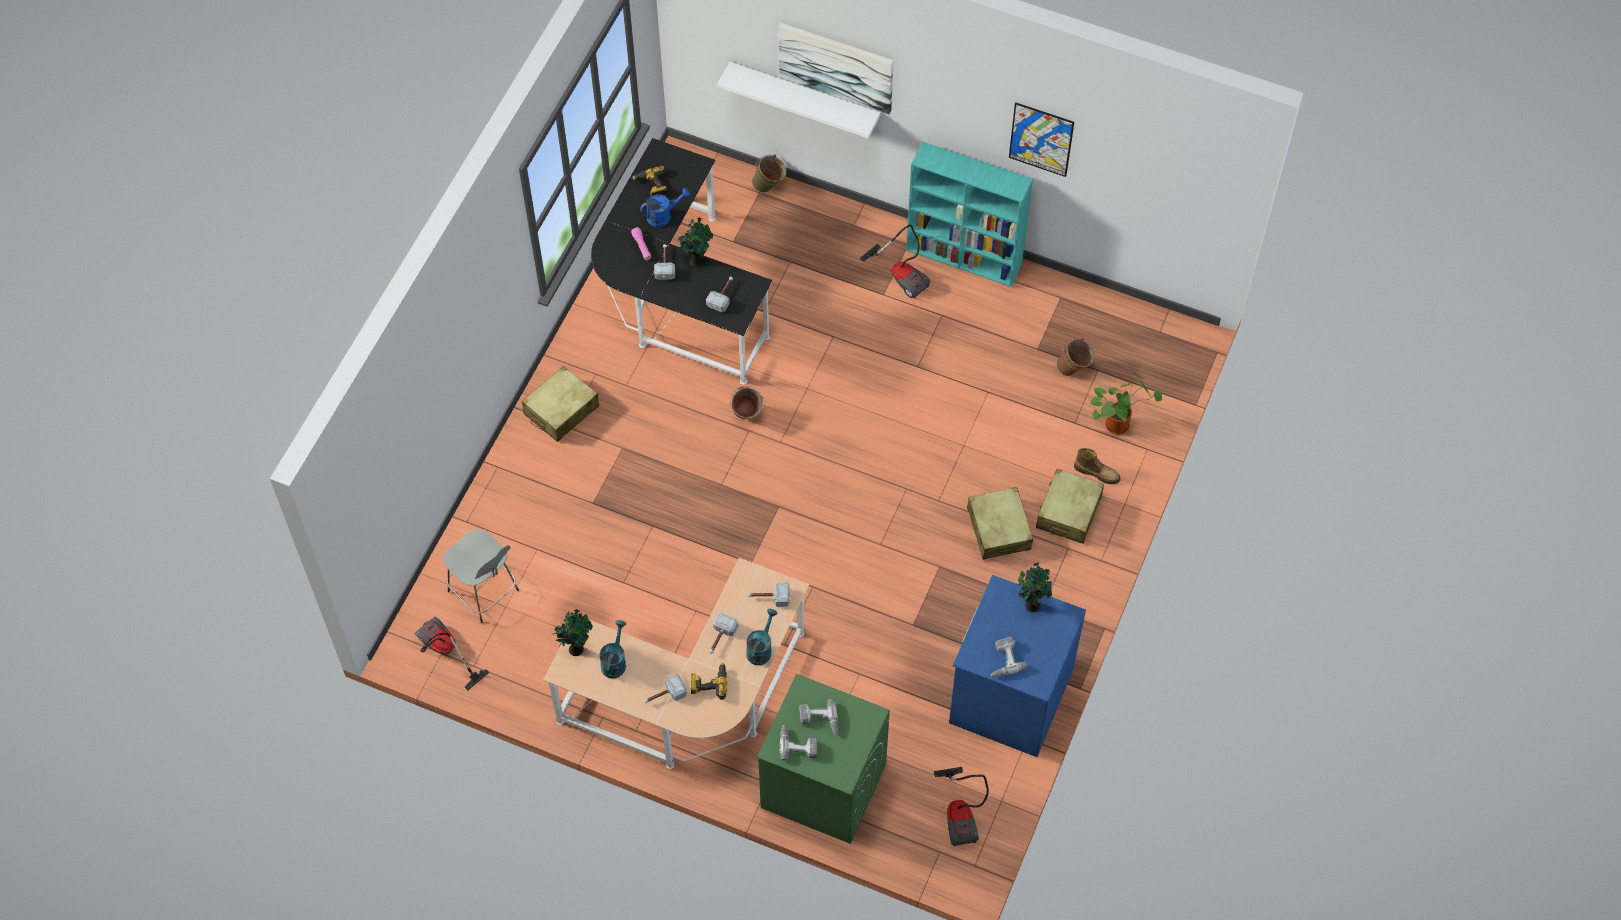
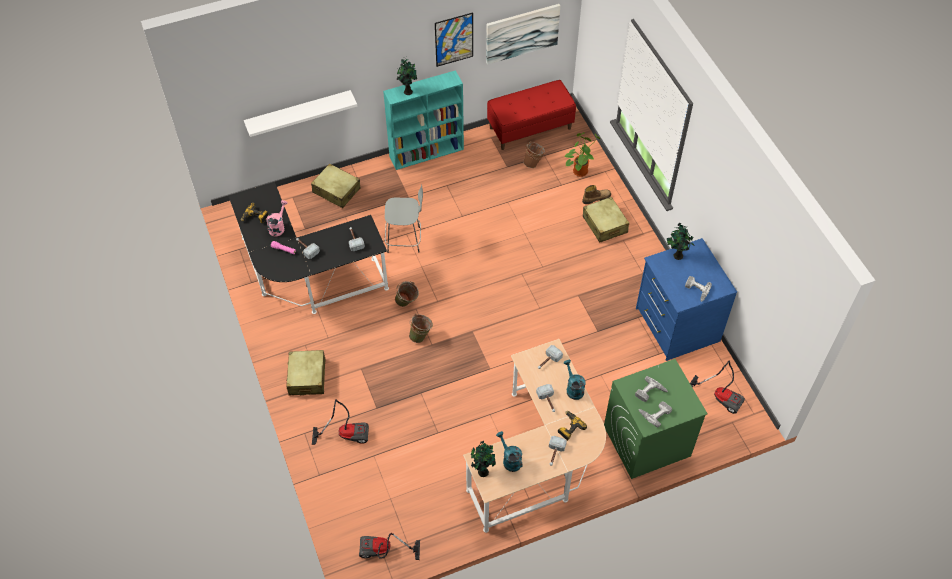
camera: 45 degrees left, 5 degrees down
(485, 592) = (370, 501): grey stool -> grey stool (405, 239)
(663, 216) = (278, 227): blue watering can -> pink watering can
(696, 260) = (321, 234): potted plant -> potted plant (407, 91)
(769, 187) = (295, 191): green bucket -> green bucket (421, 336)
(836, 67) = (316, 75): picture -> picture (522, 33)
(902, 275) = (407, 182): vacuum cleaner -> vacuum cleaner (346, 433)
(999, 529) = (584, 257): beige suitcase -> beige suitcase (336, 190)
(1121, 322) = (530, 128): none -> red bench

